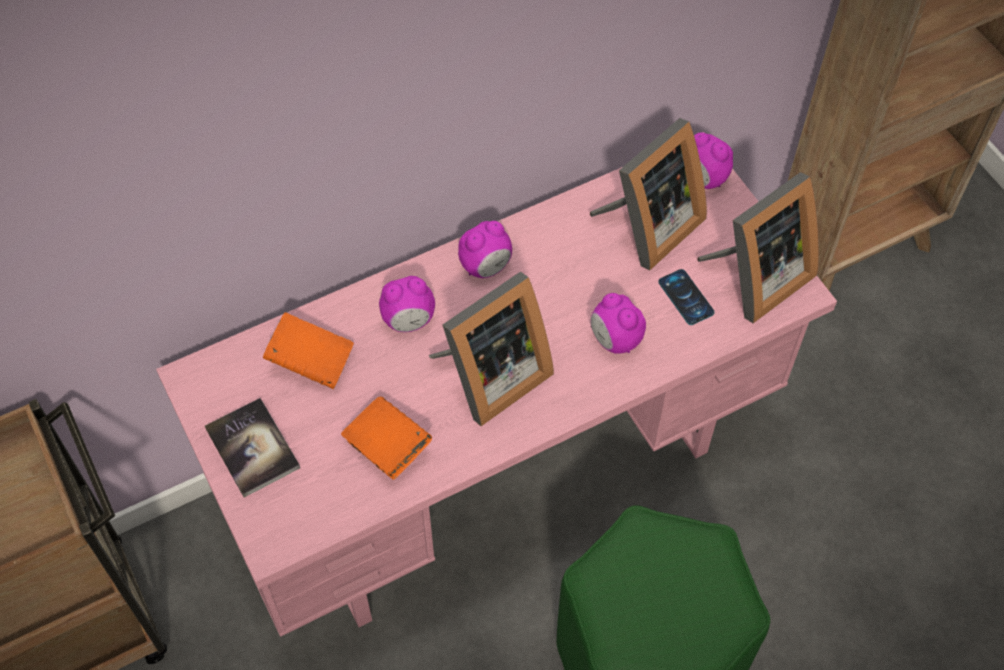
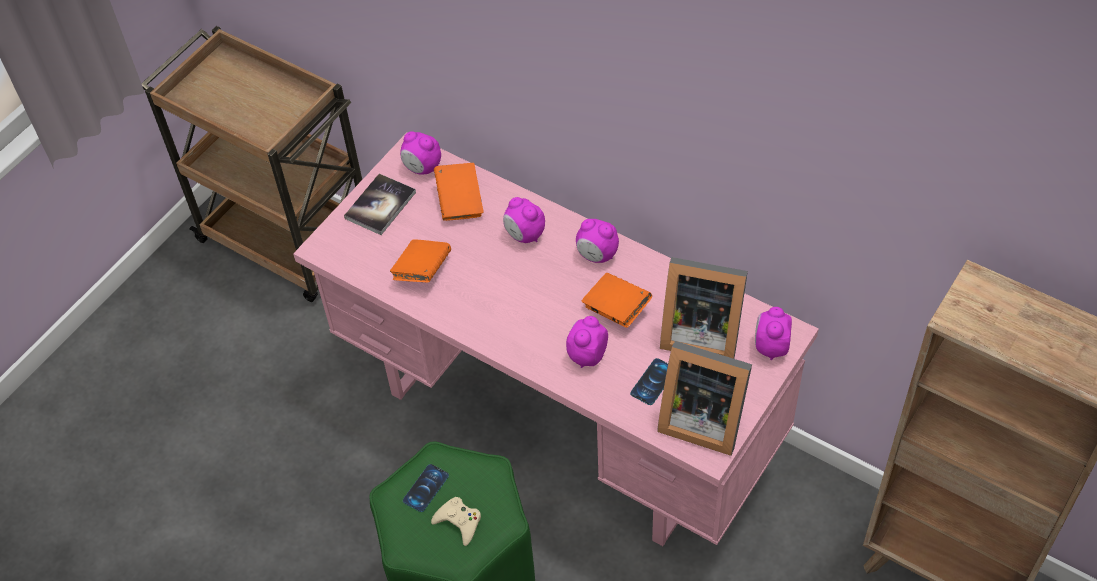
camera: 65 degrees right, 5 degrees down
(228, 377) = (422, 168): none -> alarm clock
(489, 377) = (509, 298): picture frame -> none
(571, 284) = (616, 309): none -> orange book
(627, 606) = (426, 488): none -> phone
(691, 592) = (459, 522): none -> beige game controller

